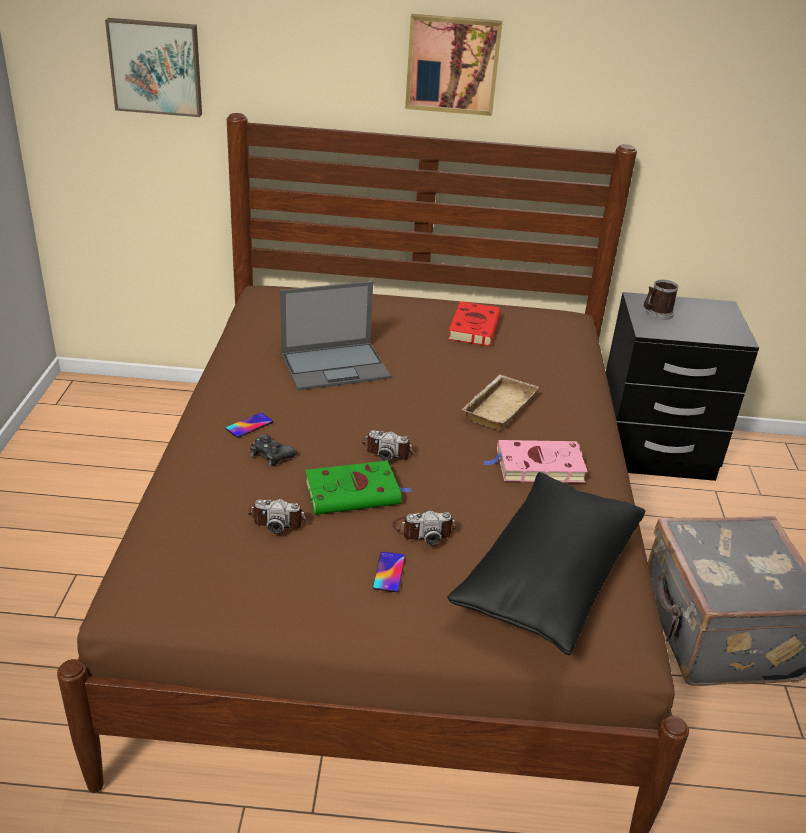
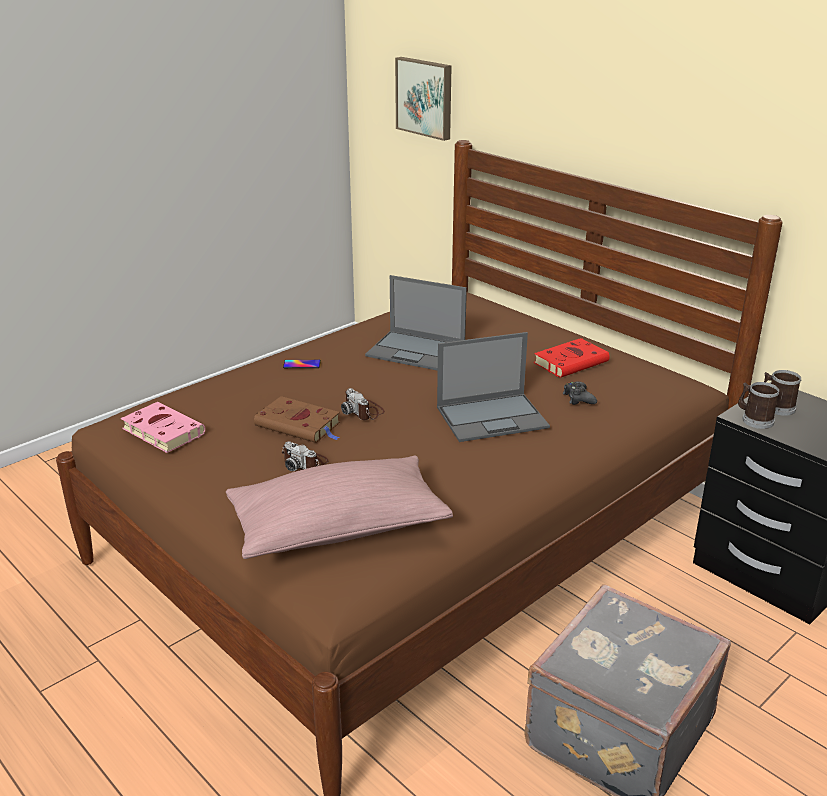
camera: 45 degrees right, 5 degrees down
(271, 455) = (287, 384): black game controller -> black game controller (578, 398)
(278, 518) = (233, 418): camera -> none
(355, 493) = (300, 425): green book -> brown book
(389, 572) = (246, 474): phone -> none
(452, 64) = (627, 115): picture -> none
(498, 406) = (493, 417): beige tray -> laptop
(537, 466) = (452, 464): pink book -> pink book (161, 431)
(547, 578) = (338, 528): black pillow -> pink pillow
(660, 330) = (754, 419): none -> mug

